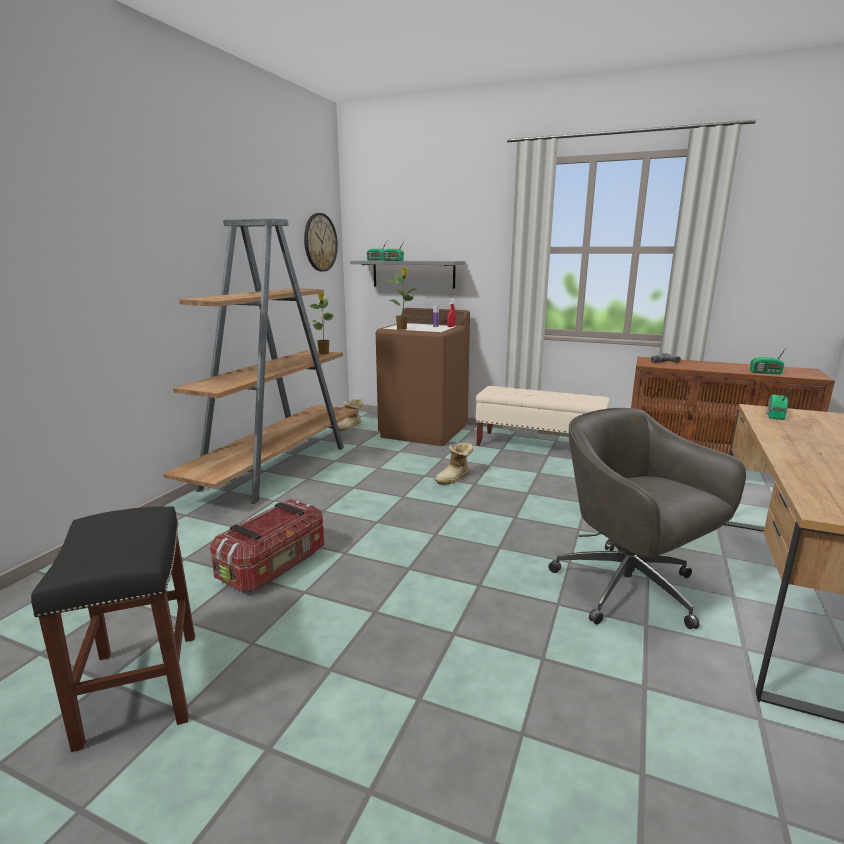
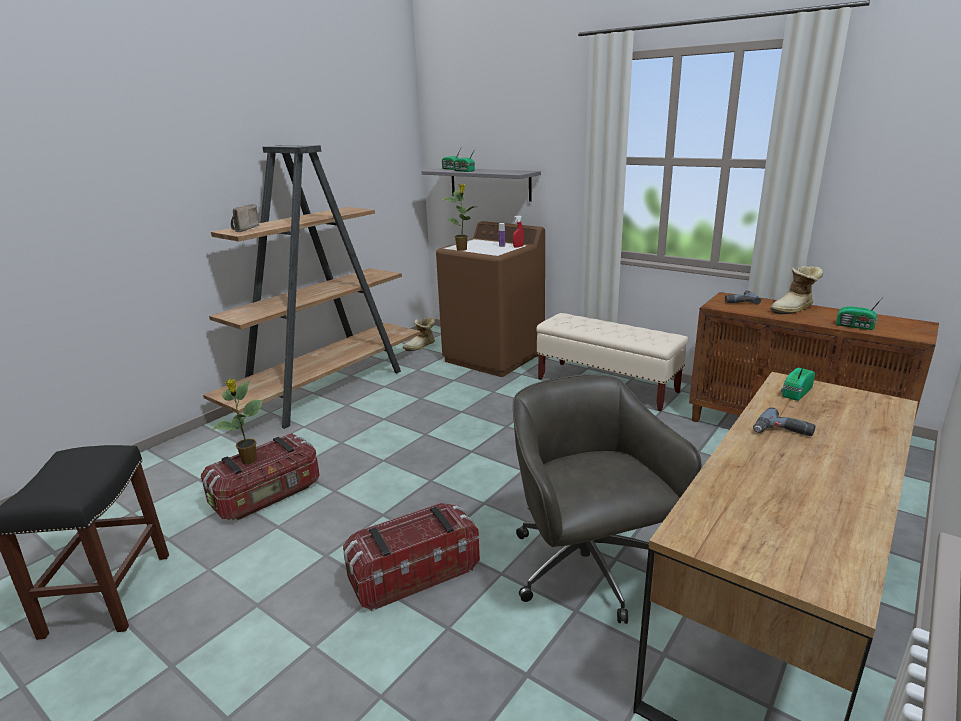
camera: 15 degrees right, 5 degrees up
(212, 297) = (242, 229): none -> radio
(320, 242) = (391, 151): wall clock -> none
(324, 353) = (382, 274): potted plant -> potted plant (249, 461)
(454, 478) = (490, 418): boot -> boot (794, 309)
(475, 615) = (413, 573): none -> storage box
(800, 439) = (782, 432): none -> power drill

